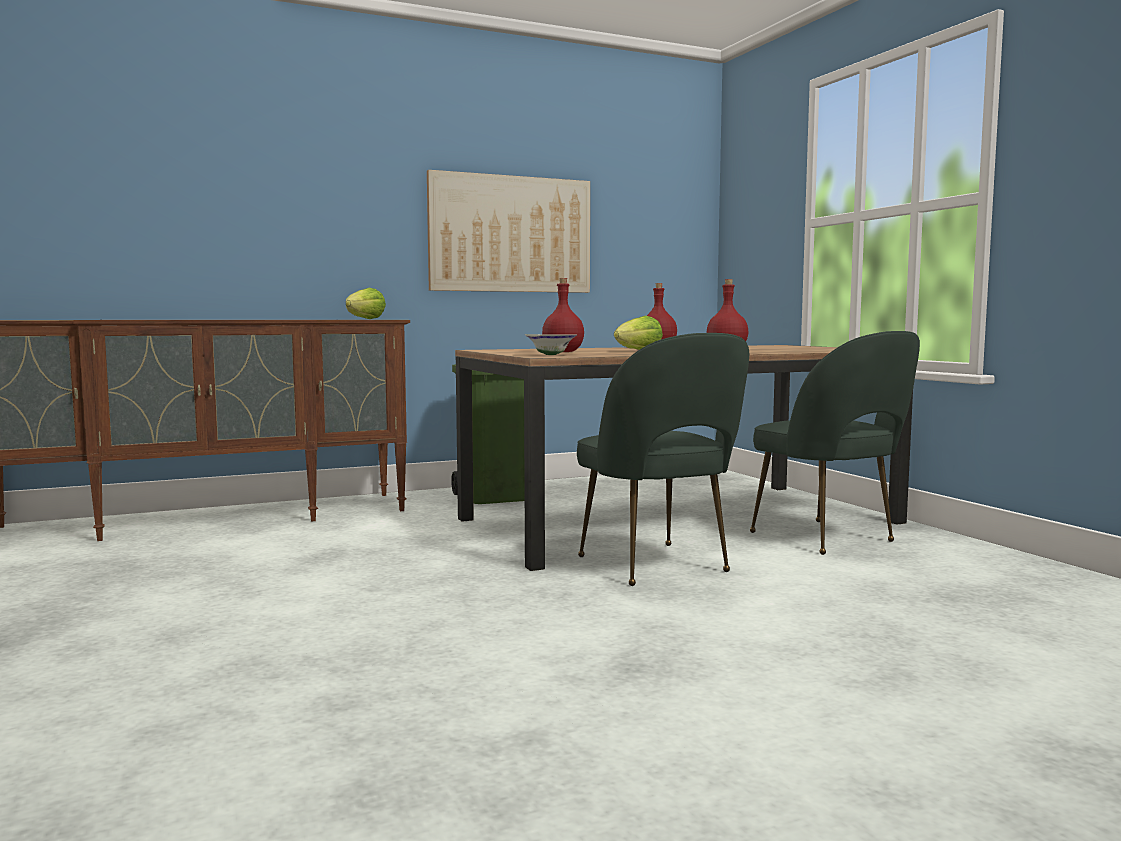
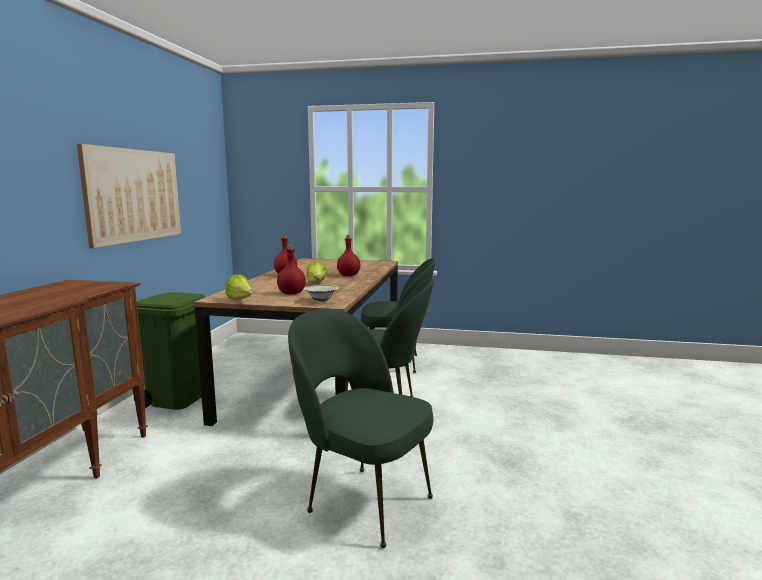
camera: 55 degrees left, 5 degrees up
(364, 319) = (87, 286): lettuce -> lettuce (241, 300)
(397, 610) = (362, 500): none -> green chair

